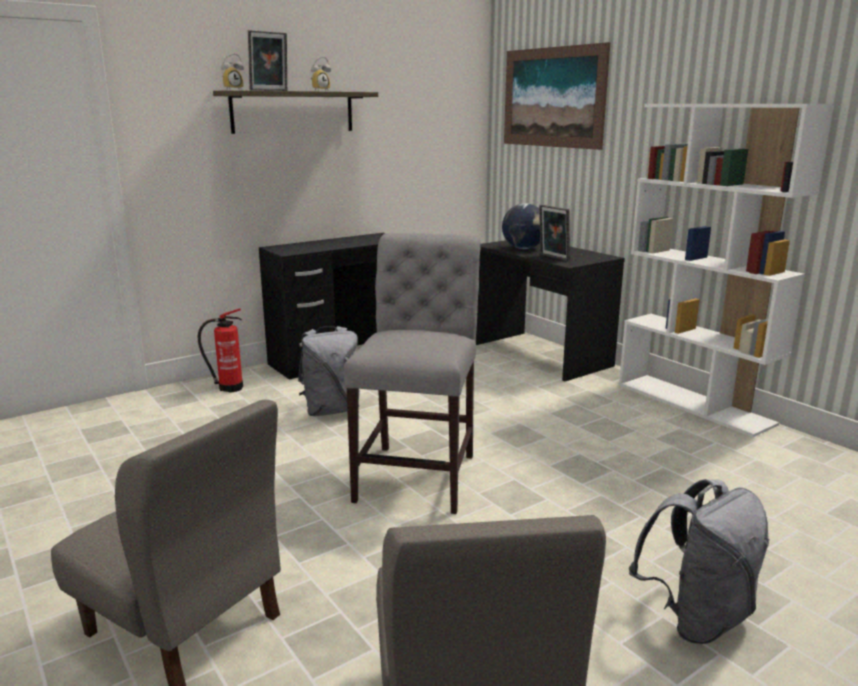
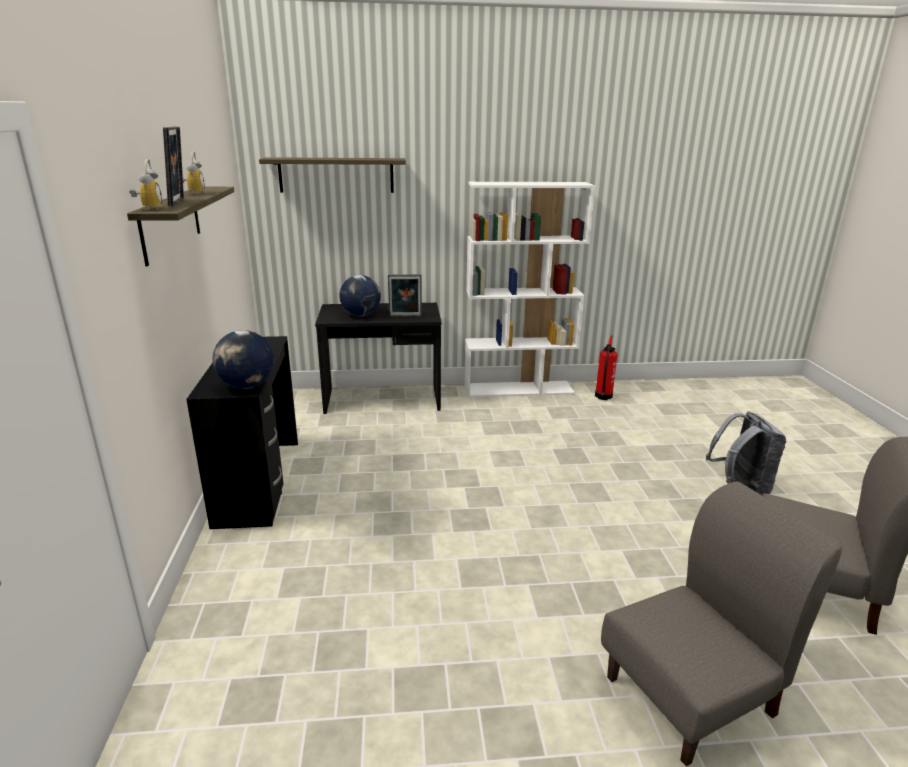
camera: 60 degrees left, 5 degrees up
(228, 388) = (241, 571): fire extinguisher -> fire extinguisher (603, 397)
(296, 251) = (246, 386): none -> globe
(331, 410) = (377, 522): grey backpack -> none
(419, 473) = (532, 516): grey chair -> none
(553, 97) = (336, 175): picture -> shelf

